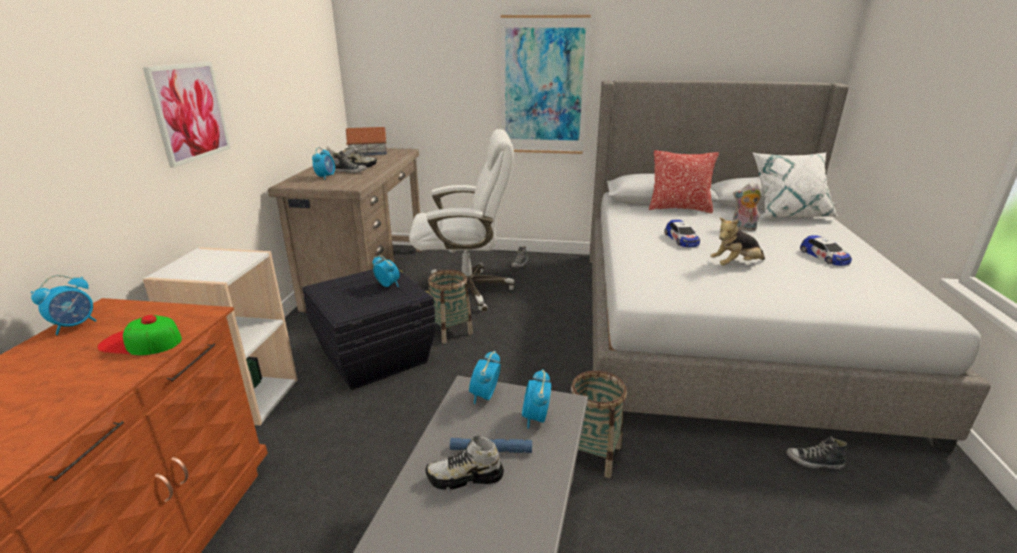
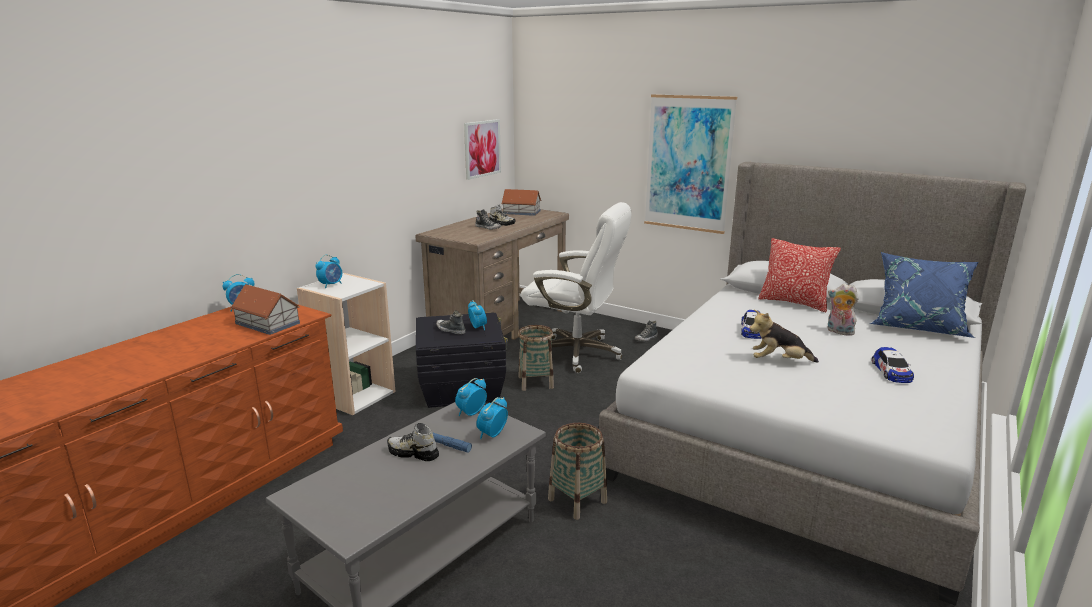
camera: 25 degrees right, 5 degrees down
(141, 342) = (267, 323): cap -> toy house
(189, 112) = (356, 173): picture -> picture (482, 148)
(326, 177) = (465, 230): alarm clock -> alarm clock (331, 285)
(788, 214) = (917, 327): white pillow -> blue pillow
(814, 462) = (781, 566): shoe -> shoe (450, 330)

